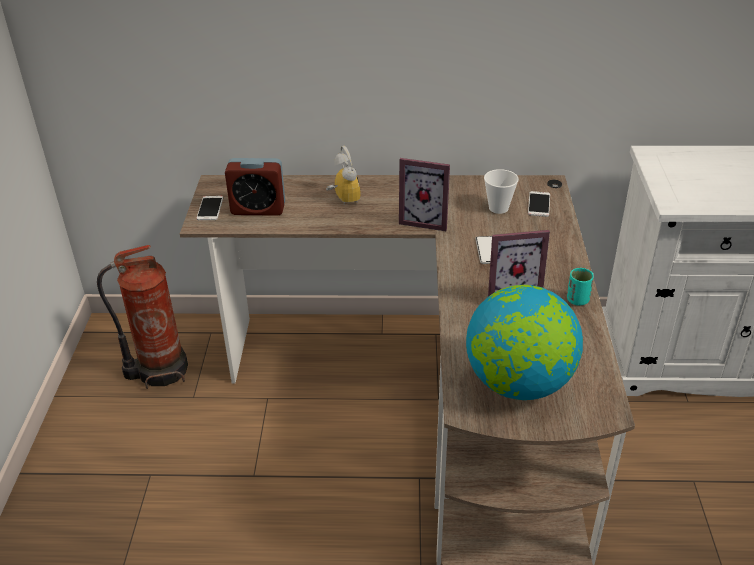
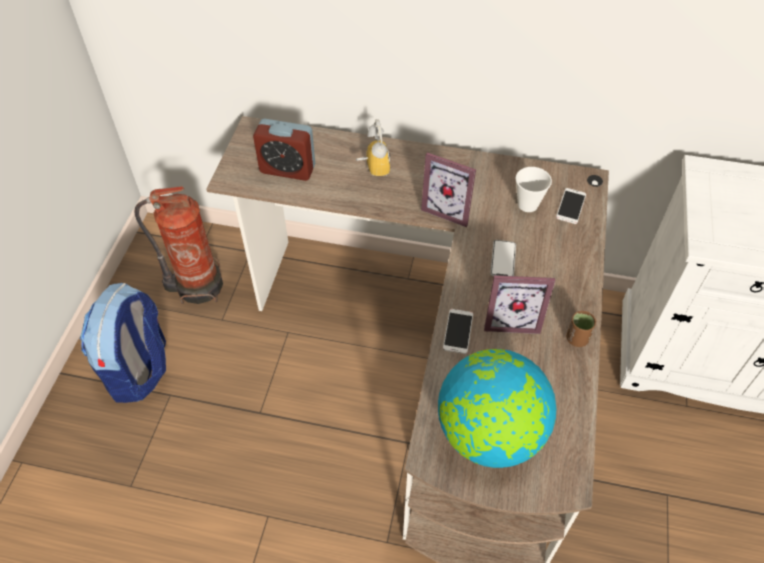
camera: 10 degrees right, 15 degrees up
(111, 456) = (140, 370): none -> backpack
(210, 208) = (241, 161): phone -> phone (458, 331)
(577, 300) = (577, 339): turquoise cup -> brown cup

